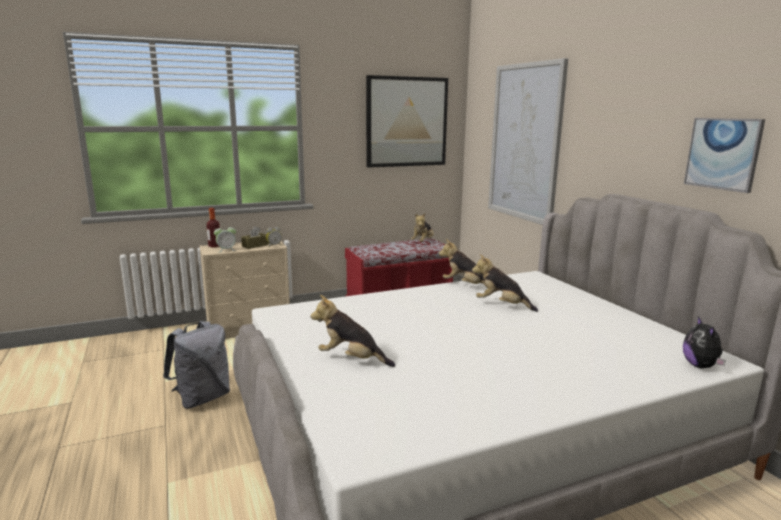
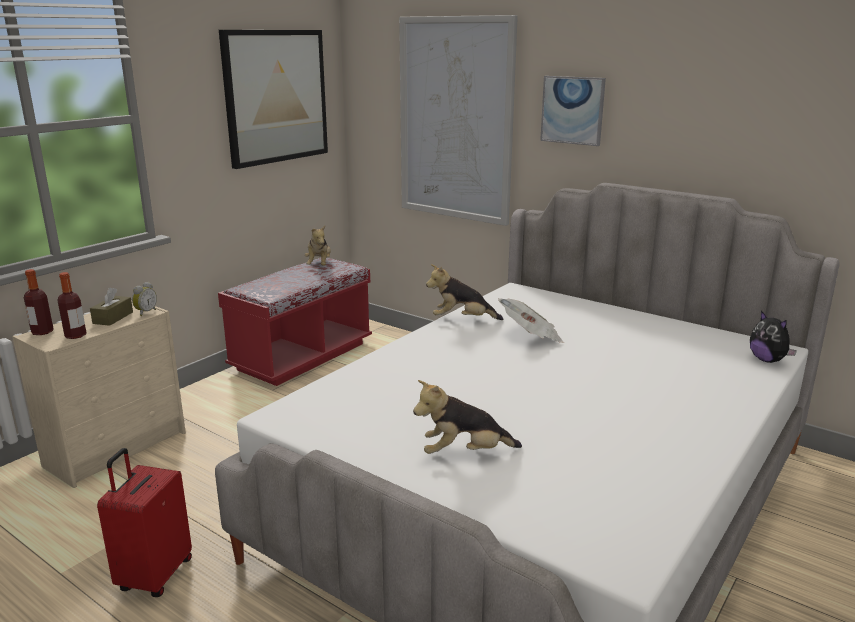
camera: 30 degrees left, 5 degrees up
(202, 398) = (154, 575): grey backpack -> red suitcase
(226, 250) = (75, 335): alarm clock -> bottle
(501, 305) = (531, 336): plush toy -> newspaper
(723, 153) = (732, 134): picture -> picture (572, 110)

